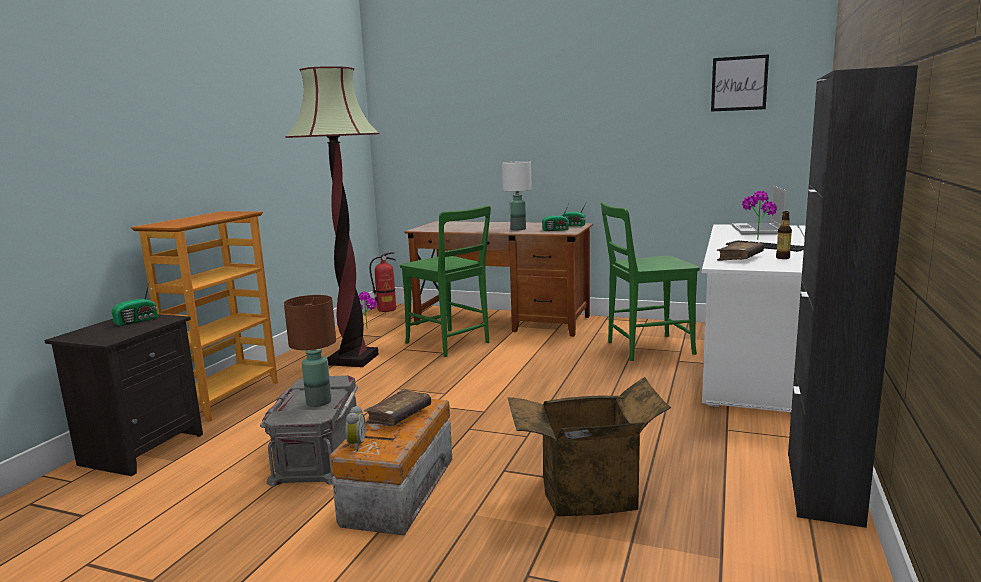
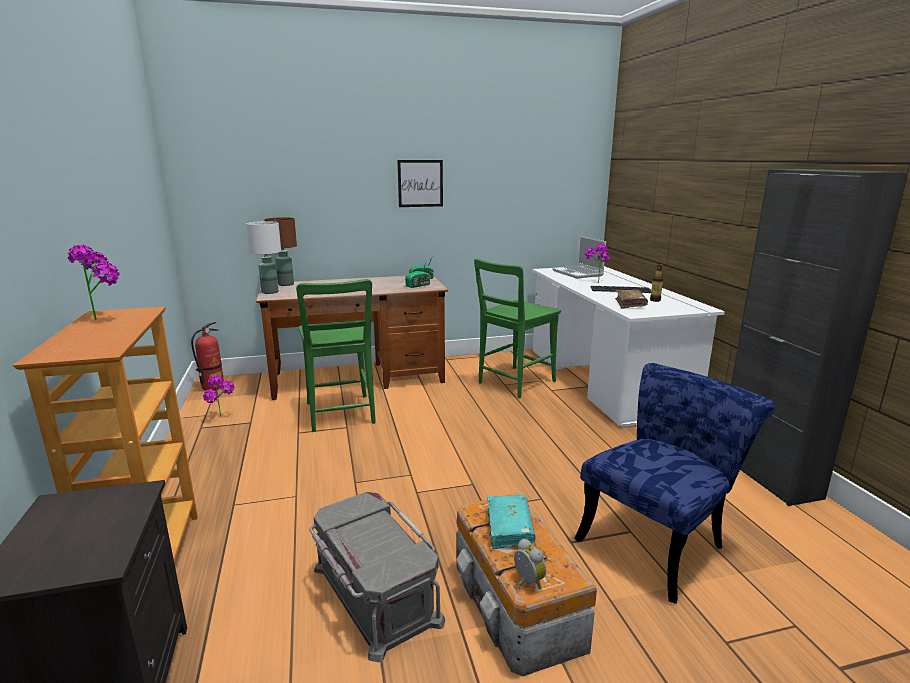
camera: 35 degrees left, 5 degrees up
(138, 321) = (86, 510): radio -> none
(220, 213) = (105, 317): none -> potted plant
(319, 402) = (384, 537): brown table lamp -> brown table lamp (286, 284)
(353, 359) = (256, 459): floor lamp -> none
(399, 416) = (509, 528): brown book -> turquoise book
(450, 344) = (340, 415): green chair -> green chair turned 60 degrees clockwise
(518, 229) = (379, 287): white table lamp -> white table lamp (270, 292)
(587, 495) = (658, 541): cardboard box -> blue chair
(739, 83) = (549, 150): picture -> picture (420, 183)

